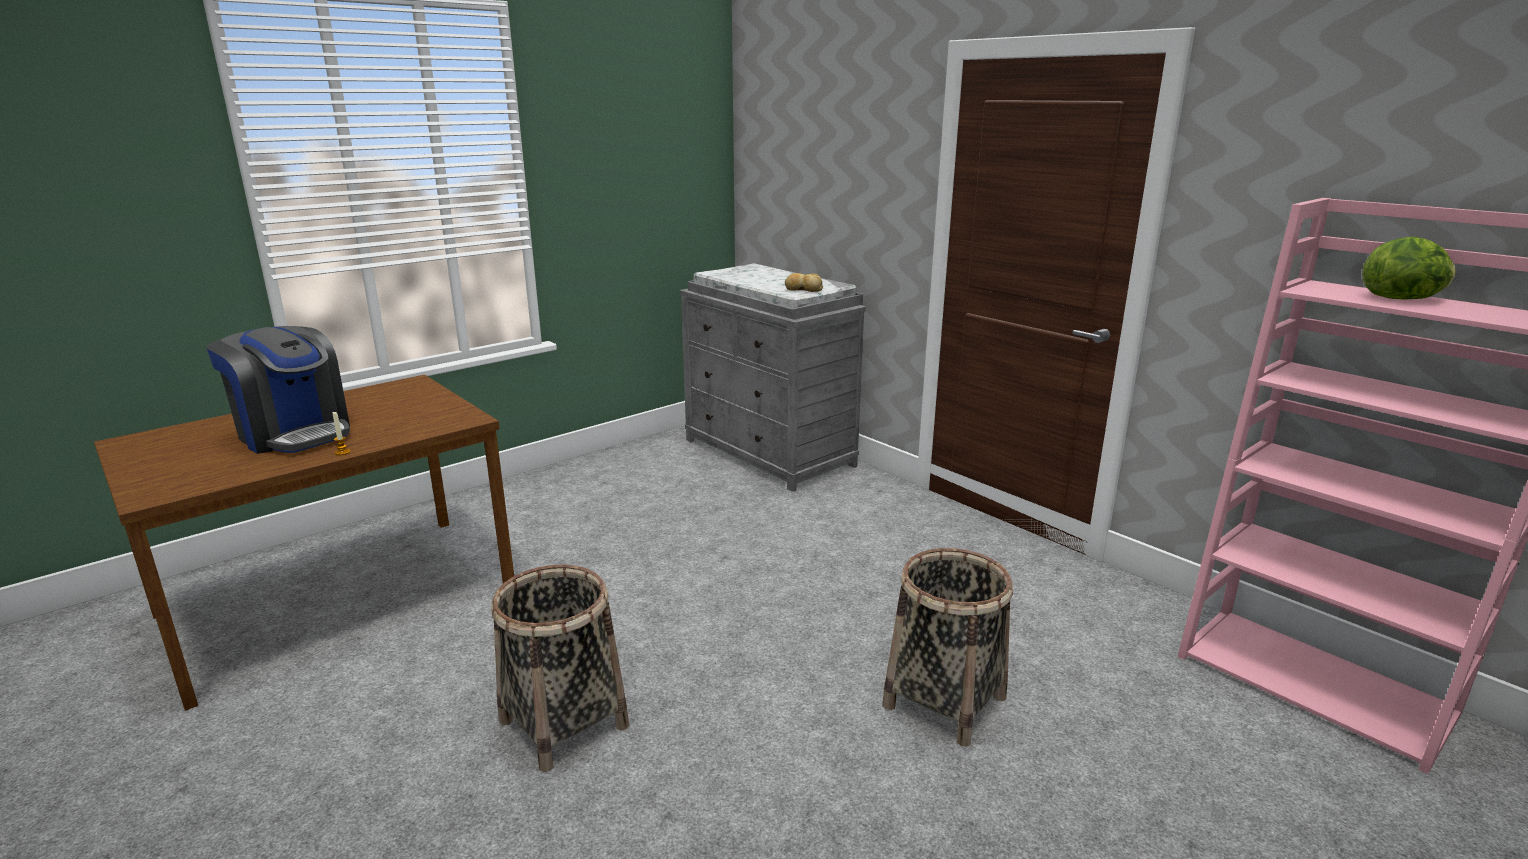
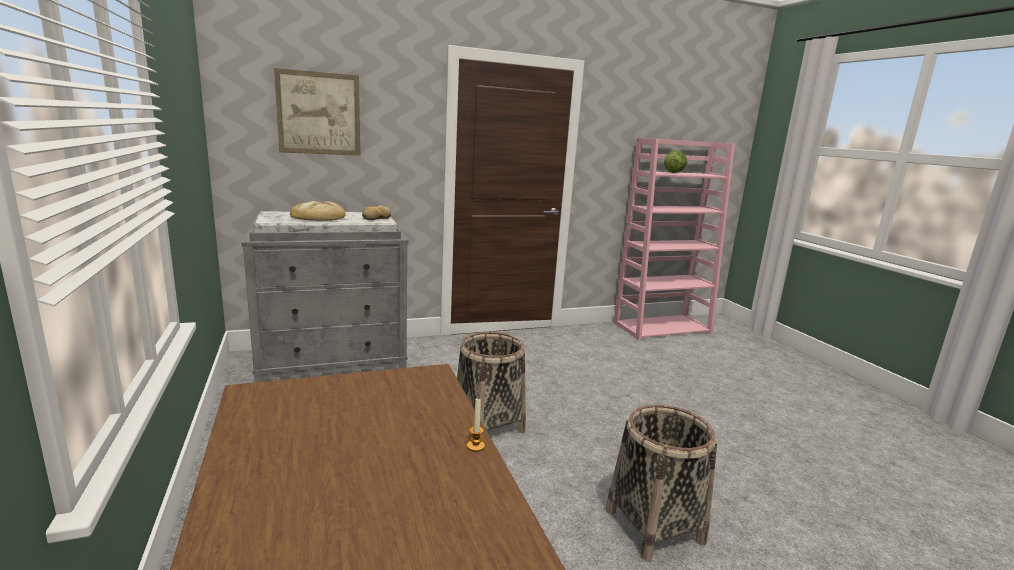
camera: 70 degrees left, 5 degrees down
(294, 433) = (369, 482): coffee machine -> none
(767, 277) = (318, 217): none -> bread
(811, 152) = (319, 113): none -> picture
(944, 701) = (658, 394): basket -> basket (487, 424)

